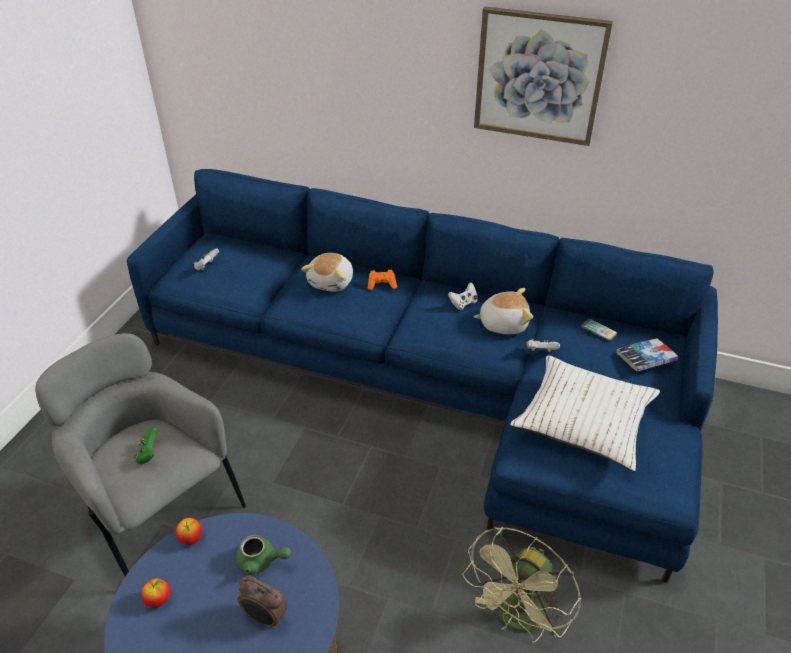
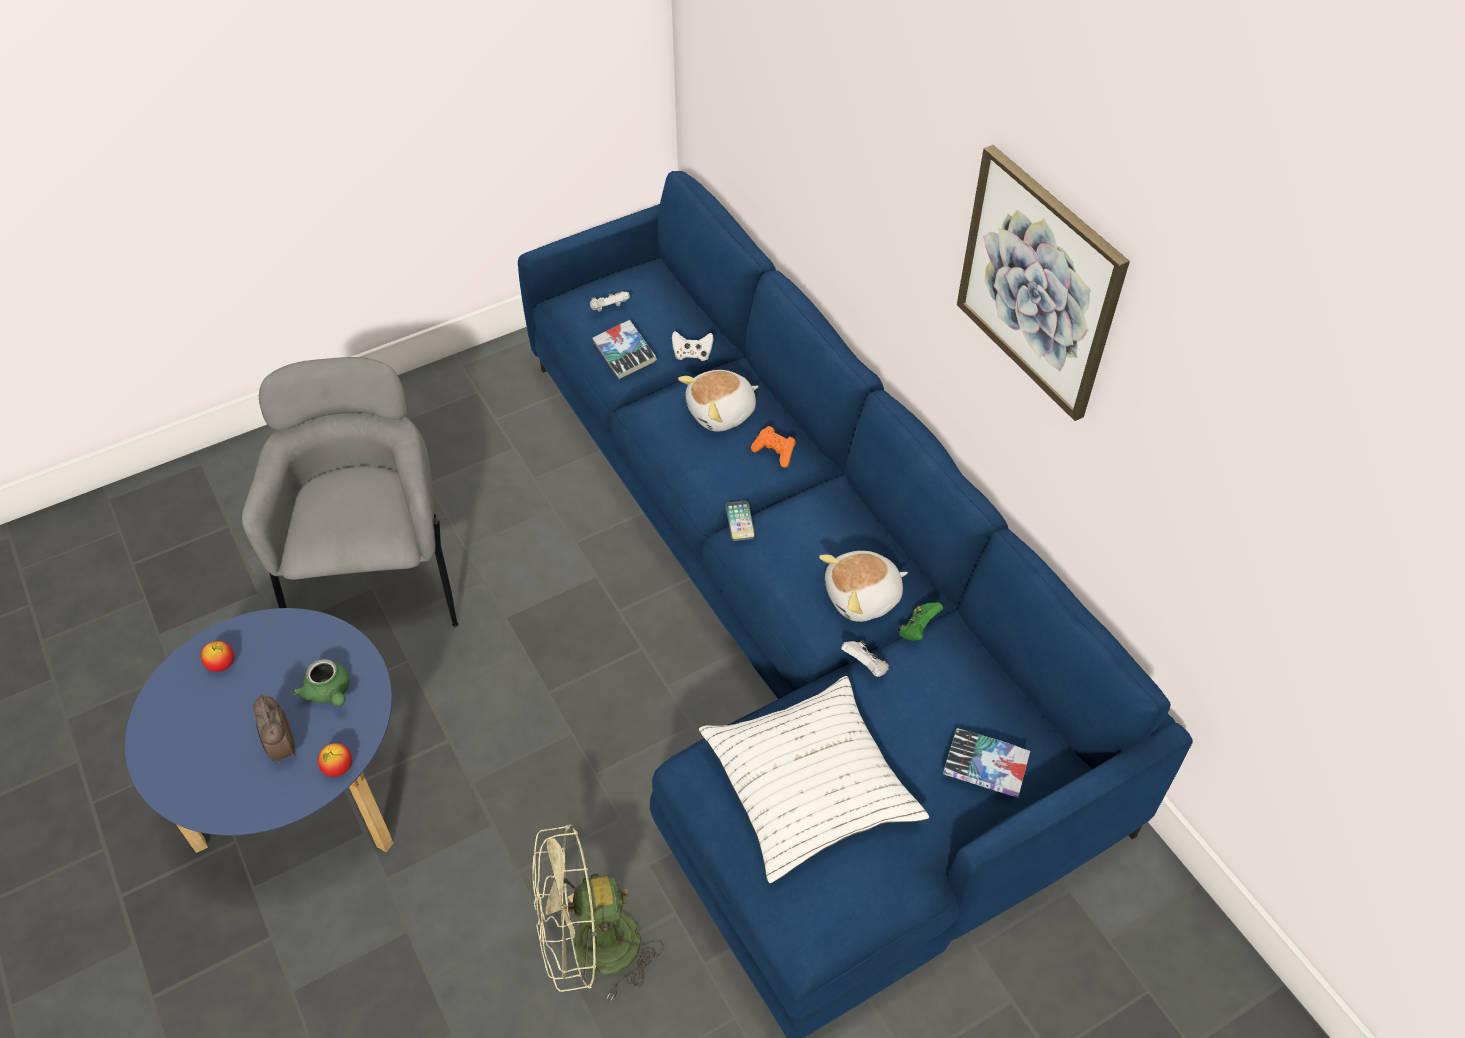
camera: 40 degrees right, 10 degrees up
(149, 454) = (352, 510): green game controller -> green game controller (918, 629)
(191, 539) = (297, 626): apple -> apple (338, 768)
(242, 282) = (624, 354): none -> book
(463, 303) = (843, 539): white game controller -> white game controller (692, 354)
(503, 323) = (863, 598): plush toy -> plush toy turned 120 degrees clockwise
(598, 330) = (974, 688): phone -> phone (740, 521)

